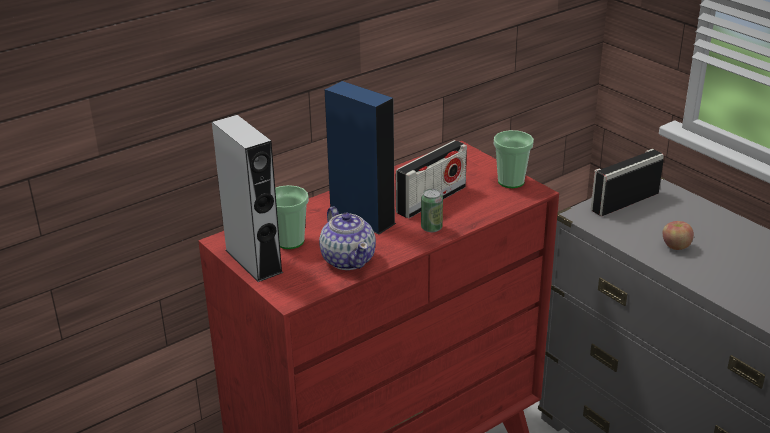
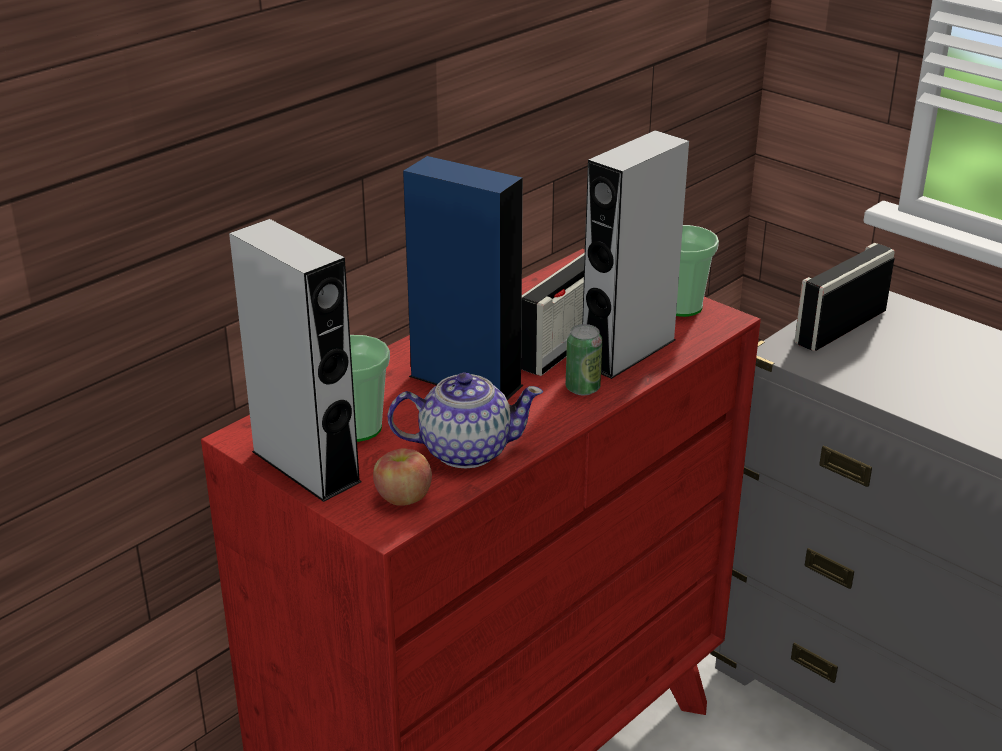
camera: 10 degrees left, 0 degrees up
(348, 259) = (464, 450): teapot -> teapot turned 60 degrees counterclockwise
(467, 207) = (627, 351): none -> grey speaker
(675, 246) = (940, 388): apple -> apple (403, 498)

